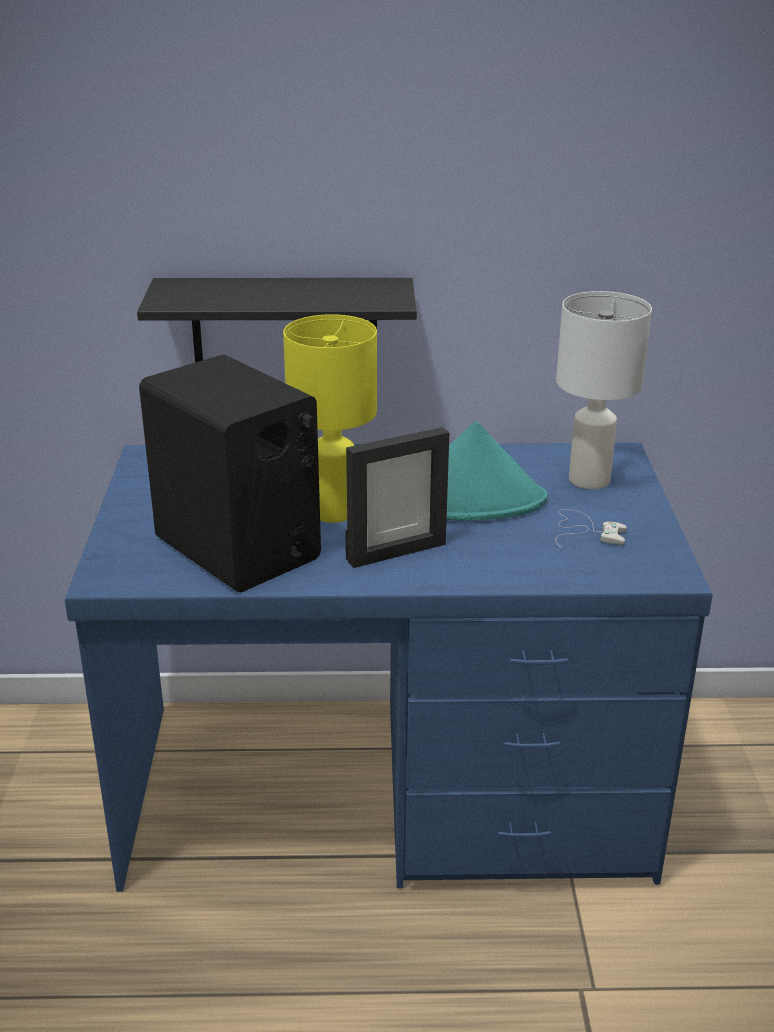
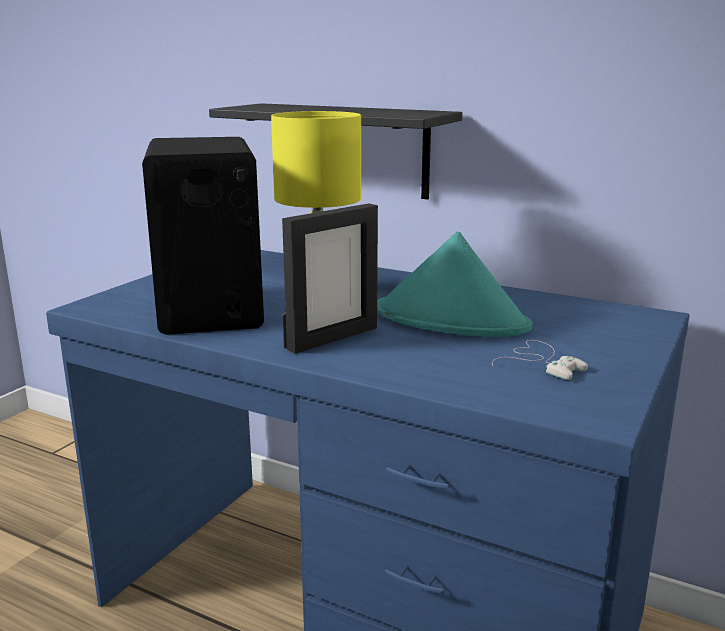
camera: 30 degrees right, 10 degrees down
(396, 551) = (332, 337): picture frame -> picture frame turned 45 degrees counterclockwise
(590, 480) = (596, 328): white table lamp -> none

